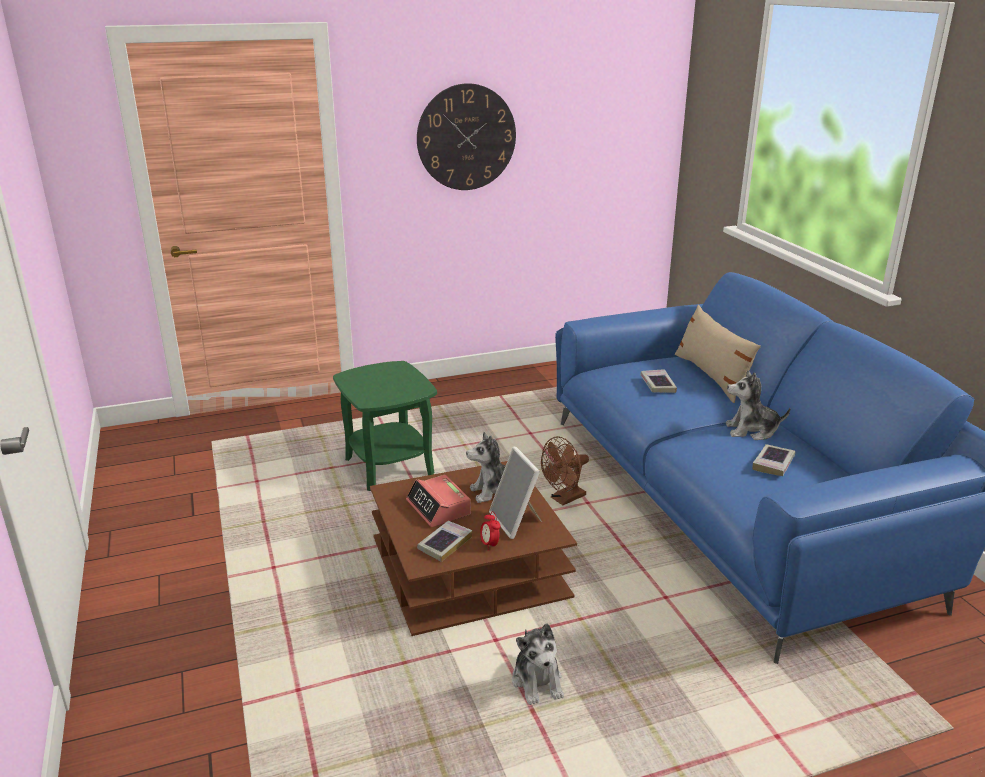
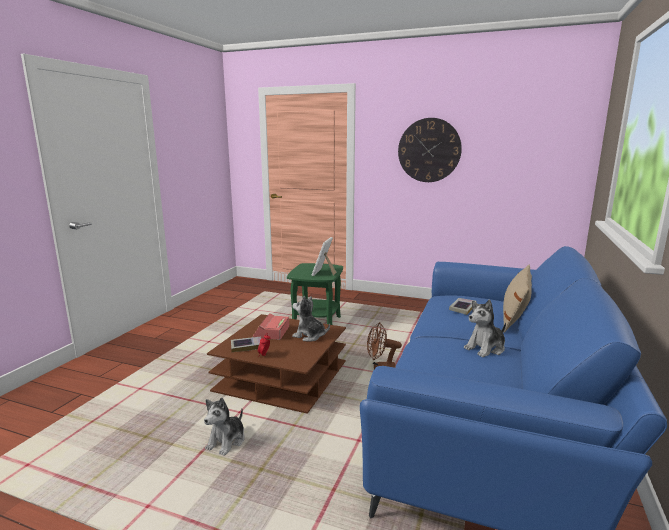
camera: 40 degrees right, 10 degrees down
(516, 522) = (294, 351): picture frame -> picture frame (324, 273)
(751, 431) = (485, 348): plush toy -> plush toy turned 75 degrees counterclockwise
(773, 464) = (463, 368): book -> none

